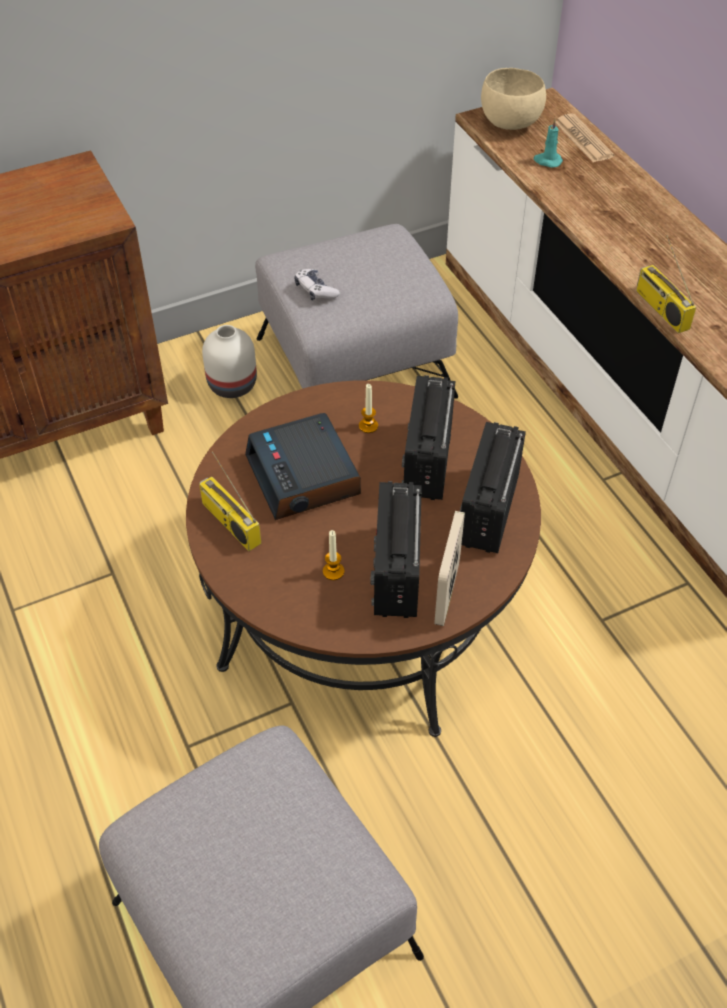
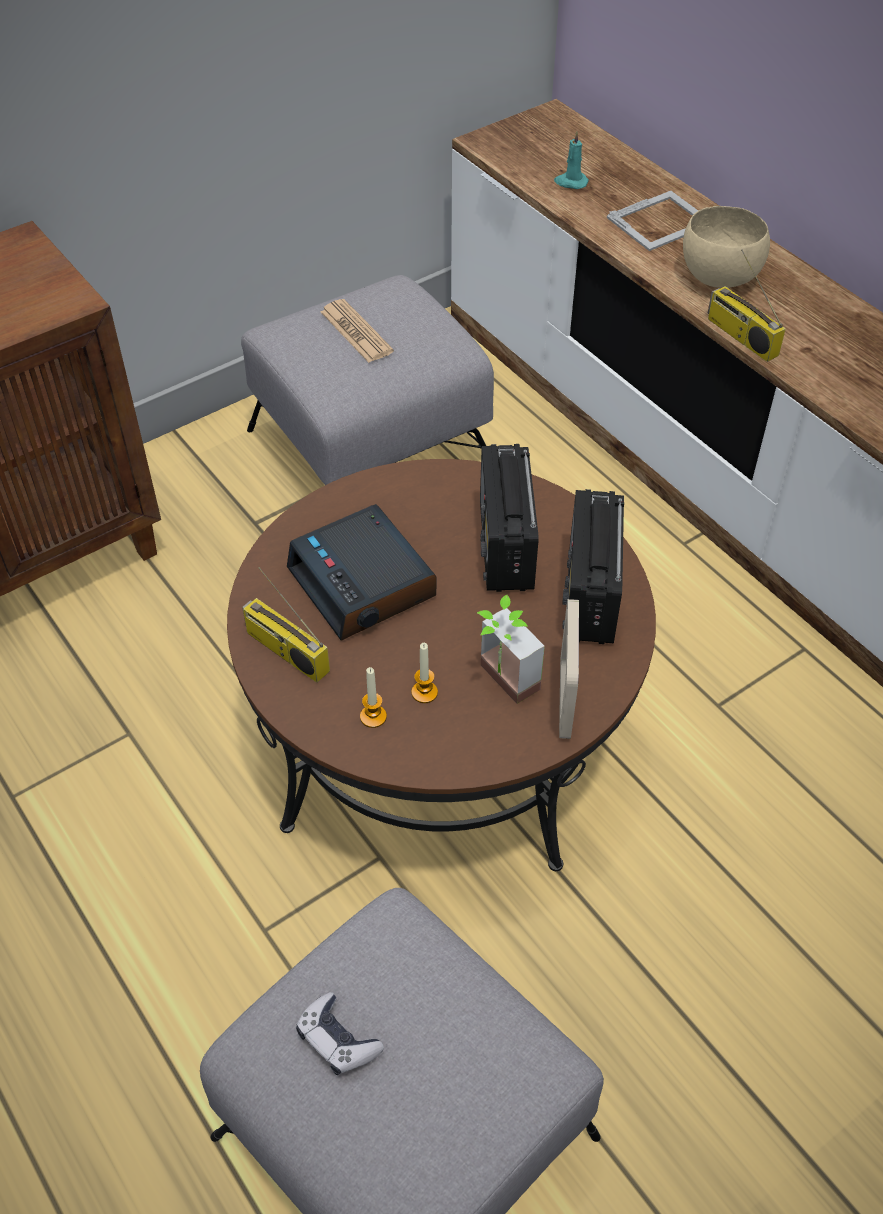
camera: 10 degrees left, 0 degrees up
(232, 385) = (229, 489): white vase -> none
(315, 290) = (324, 362): game controller -> game controller (337, 1040)
(368, 426) = (426, 514): candle -> candle (373, 717)
(396, 572) = (500, 683): radio -> potted plant
(509, 123) = (516, 143): beige bowl -> beige bowl (717, 277)
(583, 139) = (605, 154): newspaper -> newspaper (356, 332)
(617, 202) = (661, 221): none -> picture frame

